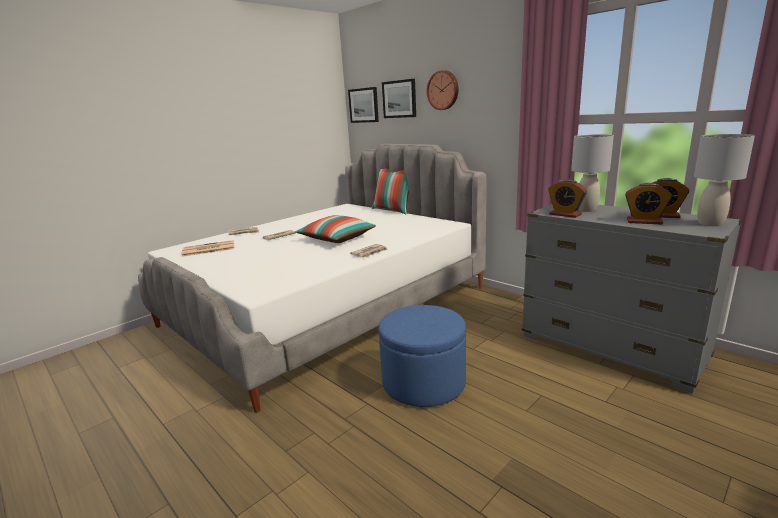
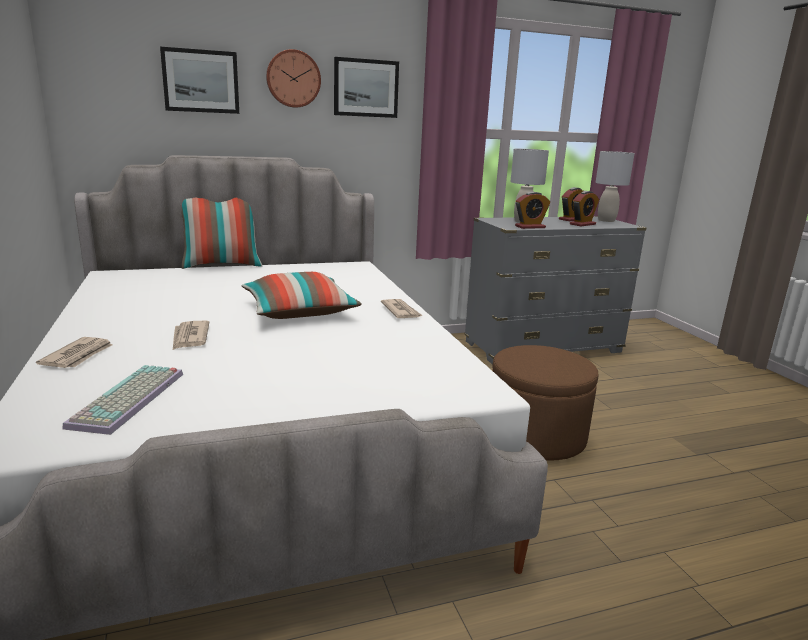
camera: 65 degrees left, 0 degrees up
(208, 249) = (130, 400): newspaper -> keyboard
(364, 105) = (103, 82): picture -> picture (366, 88)
(424, 382) = (535, 436): blue ottoman -> brown ottoman

